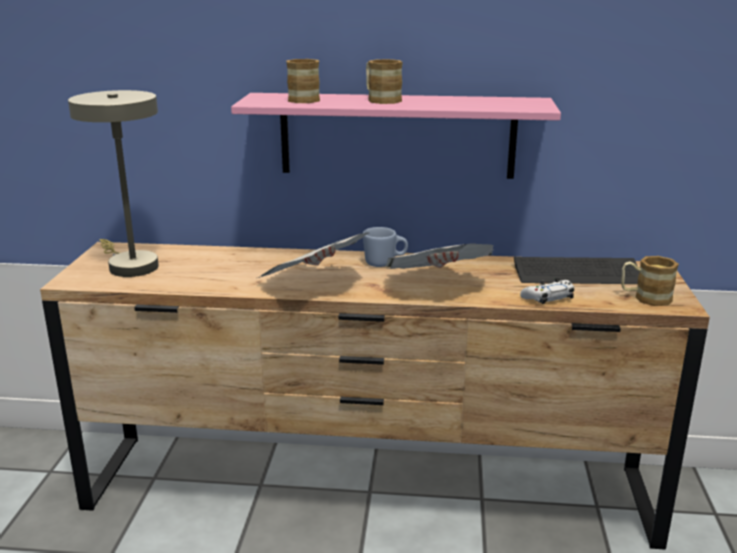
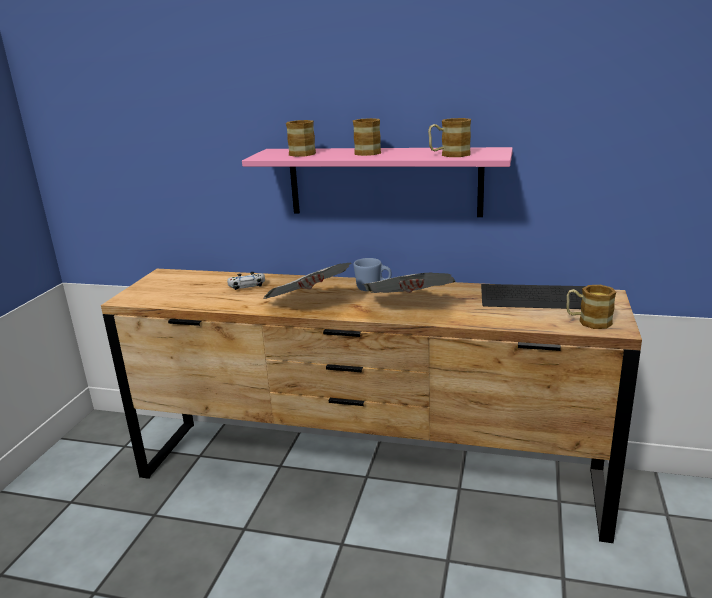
camera: 10 degrees right, 0 degrees up
(129, 265) = (173, 287): beige table lamp -> none
(486, 105) = (449, 155): none -> mug
(548, 298) = (500, 320): white game controller -> white game controller (247, 286)

